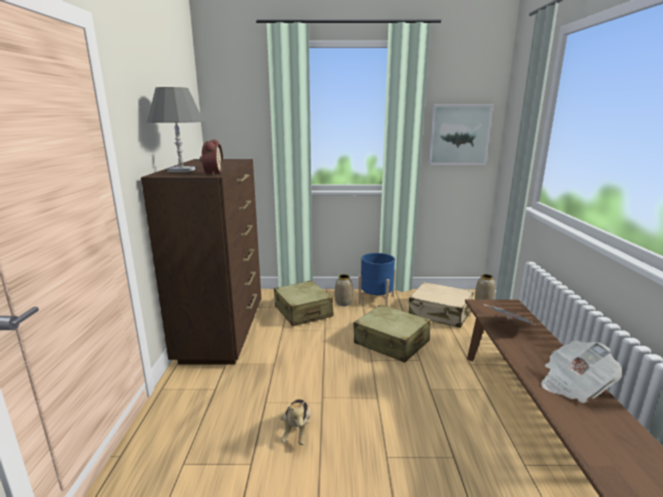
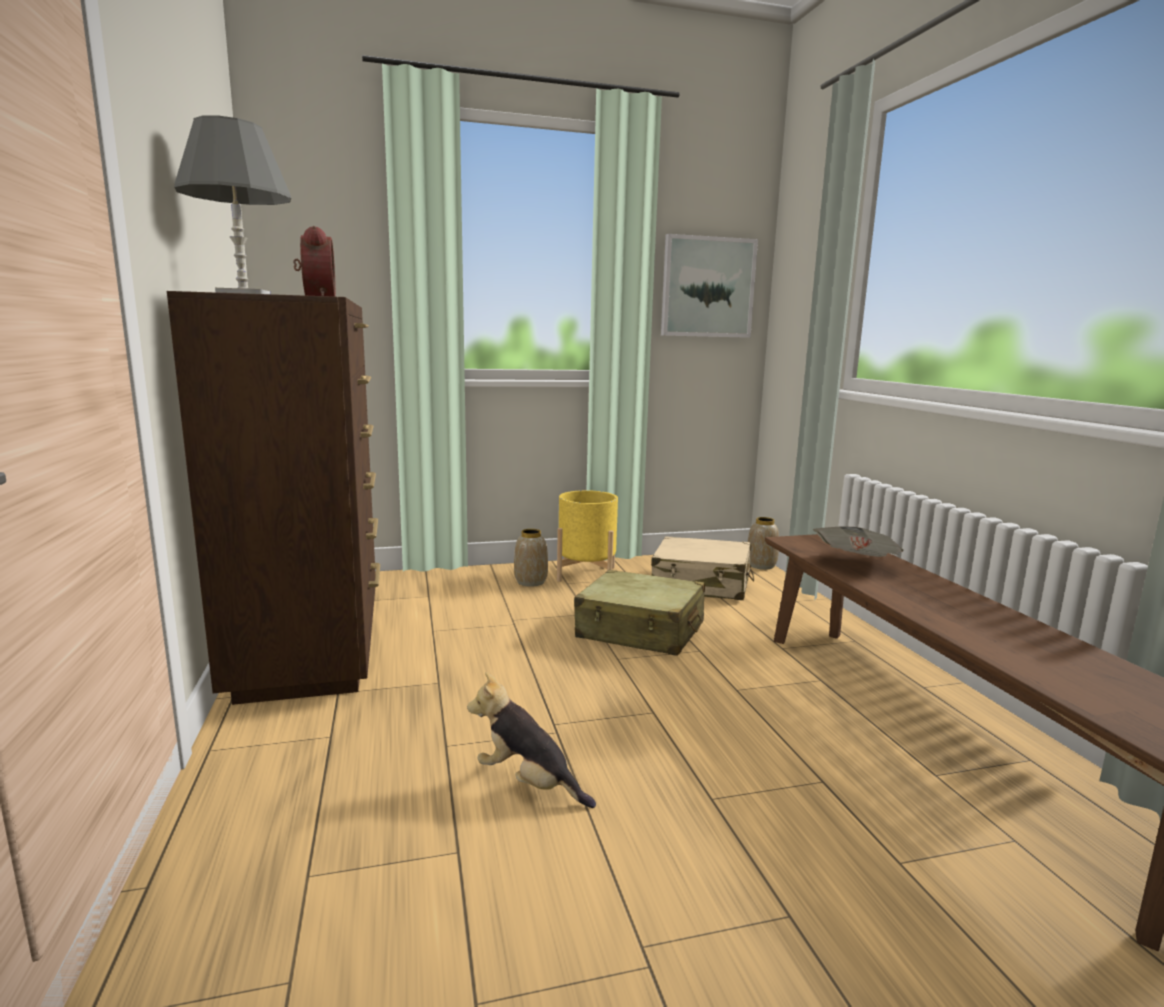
camera: 15 degrees left, 5 degrees down
(297, 431) = (528, 783): plush toy -> plush toy turned 135 degrees clockwise
(303, 312) = (461, 600): beige suitcase -> none
(376, 300) = (586, 574): blue planter -> yellow planter
(573, 385) = (998, 623): newspaper -> none

